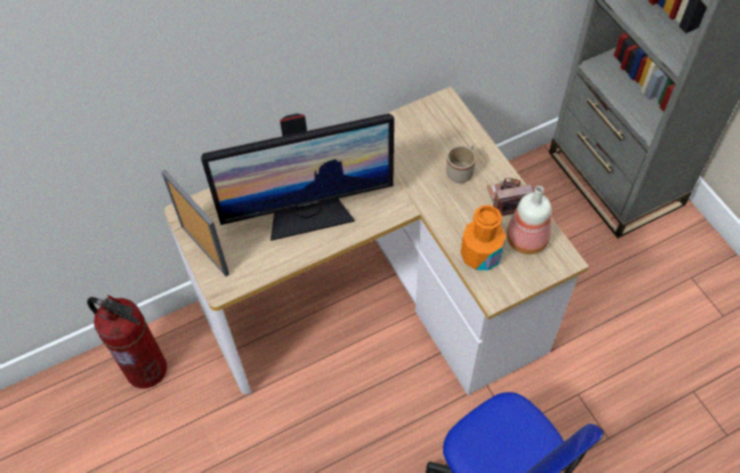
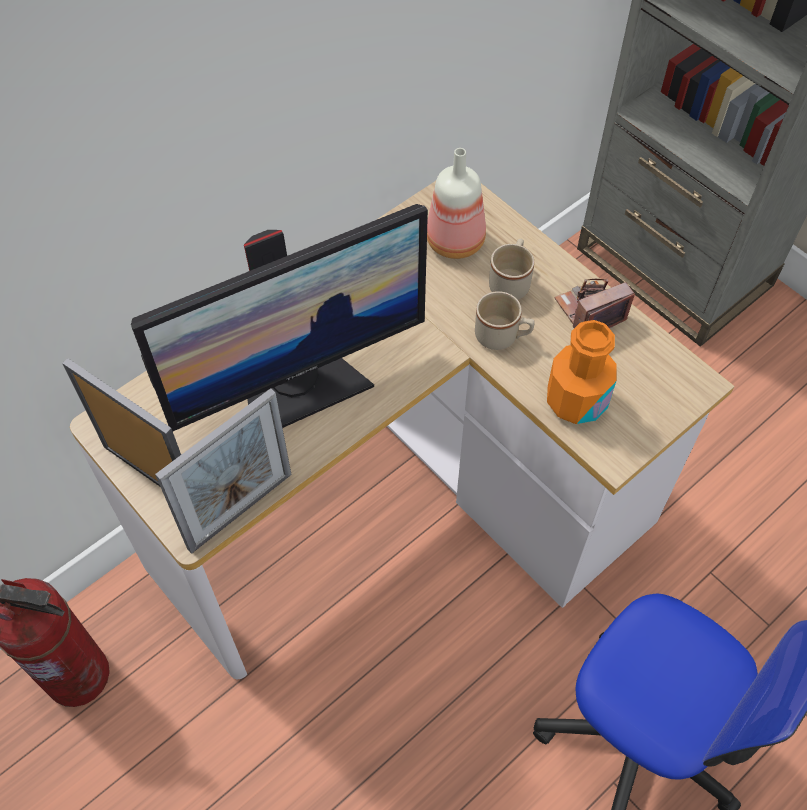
camera: 15 degrees left, 0 degrees up
(252, 281) = (240, 511): none -> picture frame
(445, 205) = (502, 337): none -> beige mug
(528, 239) = (636, 363): bottle -> bottle (456, 240)

